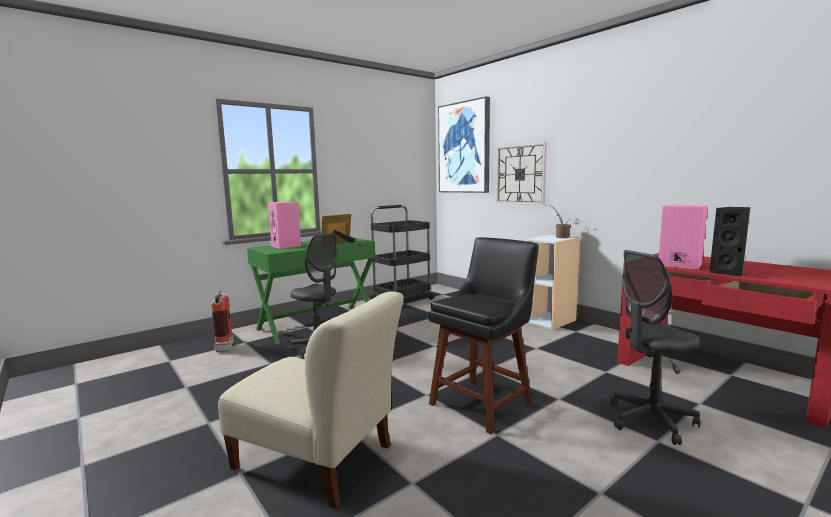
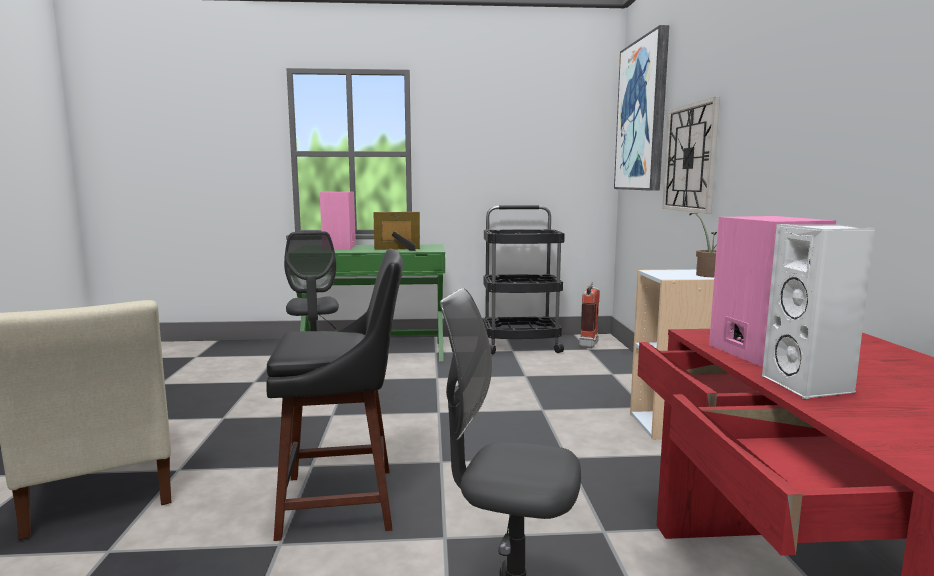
camera: 35 degrees right, 0 degrees up
(226, 346) = (256, 354): fire extinguisher -> fire extinguisher (590, 343)
(728, 272) = (810, 386): black speaker -> white speaker

